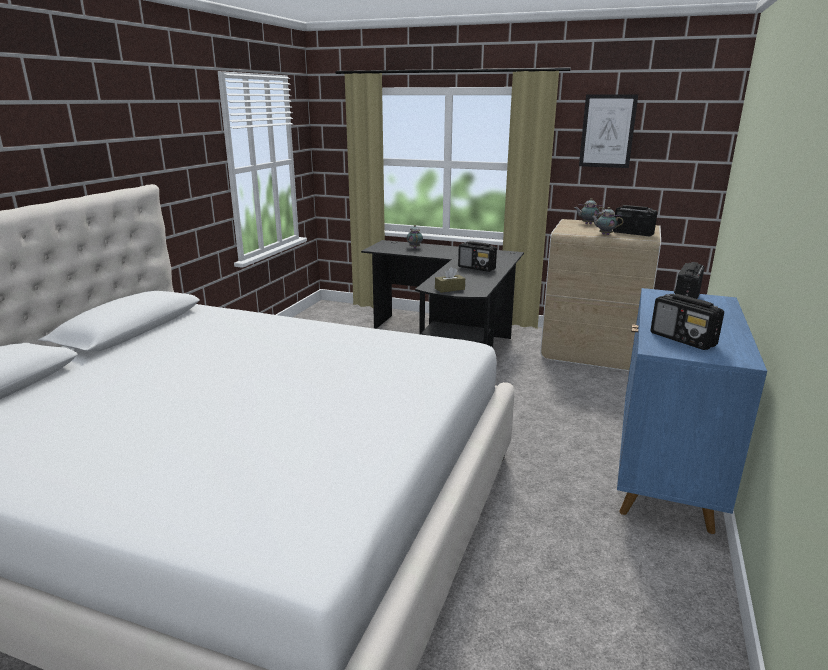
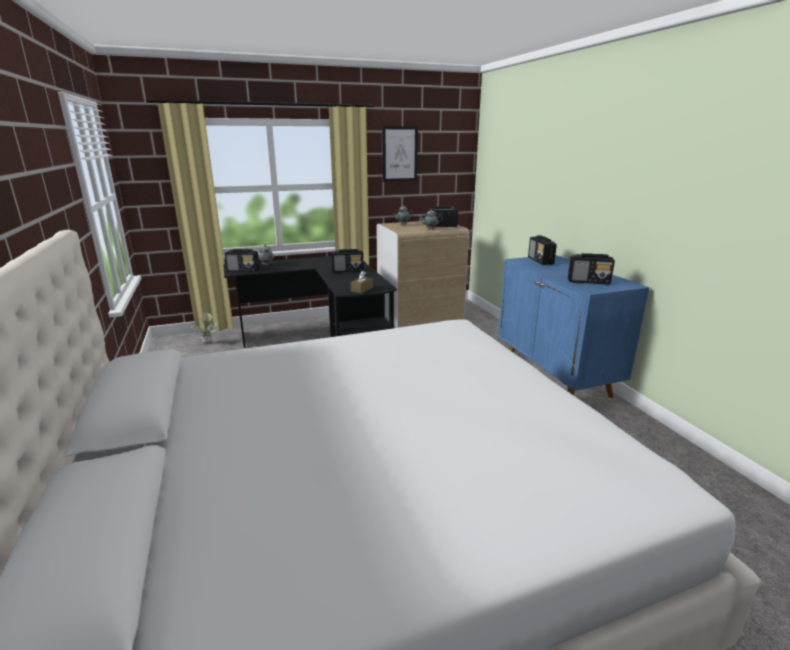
camera: 40 degrees left, 0 degrees up
(351, 317) = (207, 344): none -> potted plant
(385, 249) = (243, 271): none -> radio

